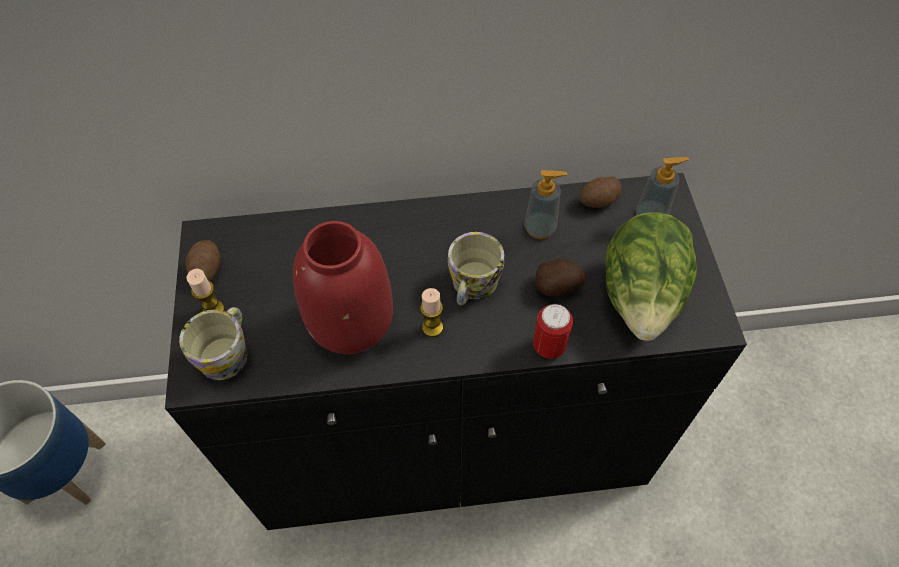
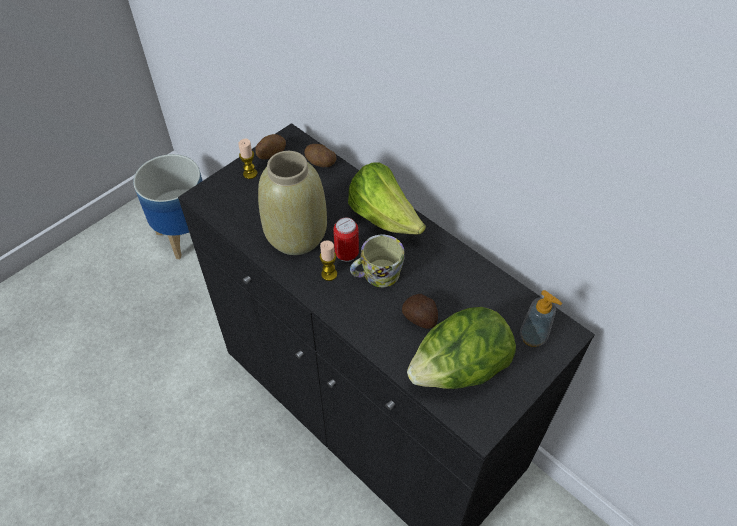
camera: 50 degrees right, 5 degrees down
(227, 352) = (230, 197): mug -> none
(352, 324) = (296, 236): red vase -> beige vase
(406, 230) = (384, 217): none -> lettuce
(540, 228) = (456, 281): soap dispenser -> none
(549, 347) = (371, 341): can -> can (346, 254)
(599, 201) = (513, 300): potato -> potato (320, 163)

